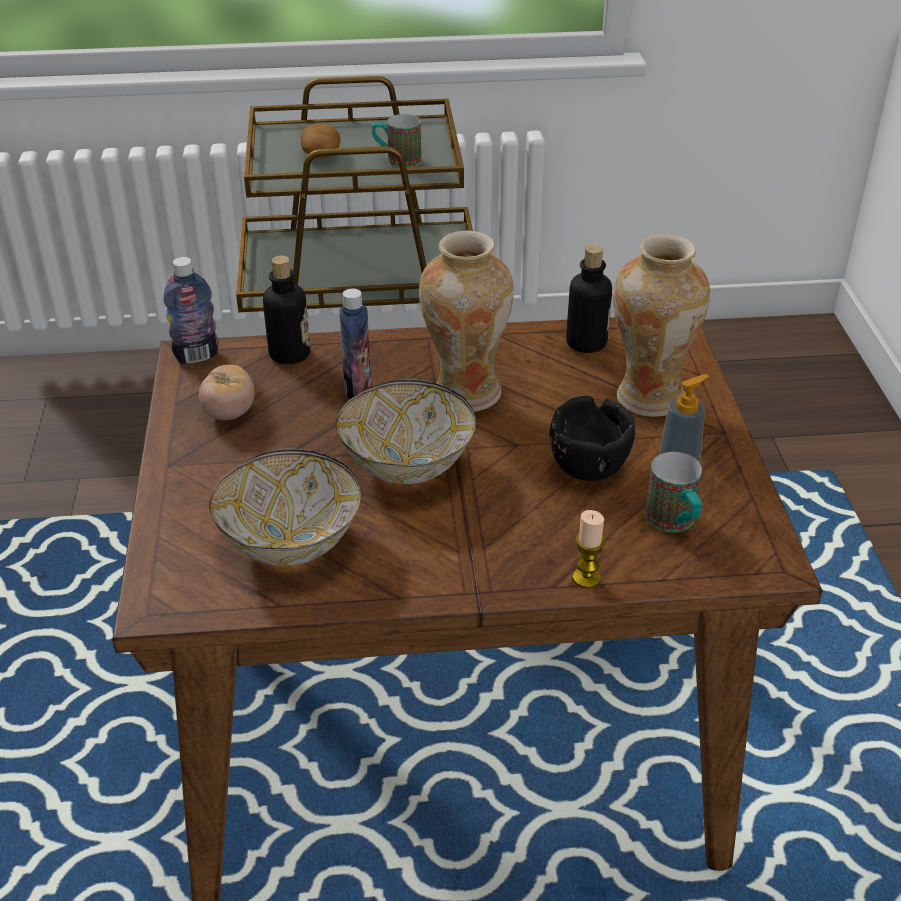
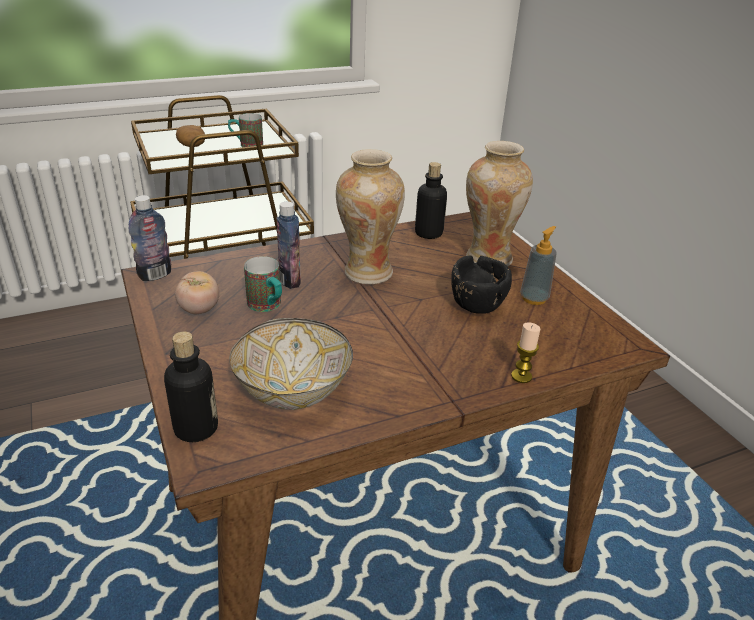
camera: 20 degrees left, 5 degrees down
(289, 354) = (227, 265): bottle -> bottle (196, 428)
(408, 464) = (353, 323): bowl -> none
(674, 524) = (554, 331): mug -> mug (268, 306)

